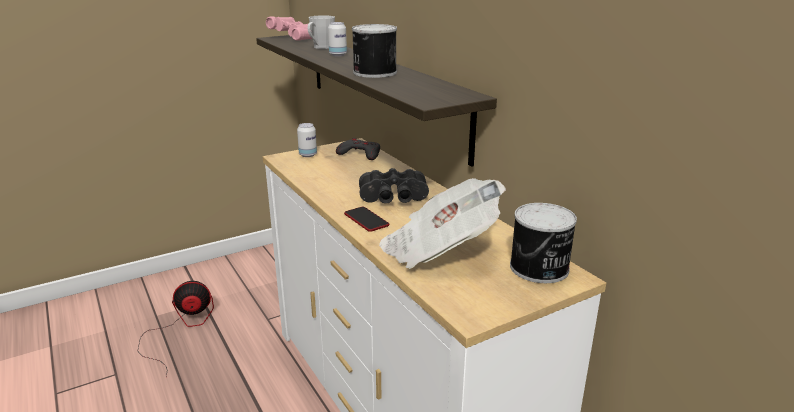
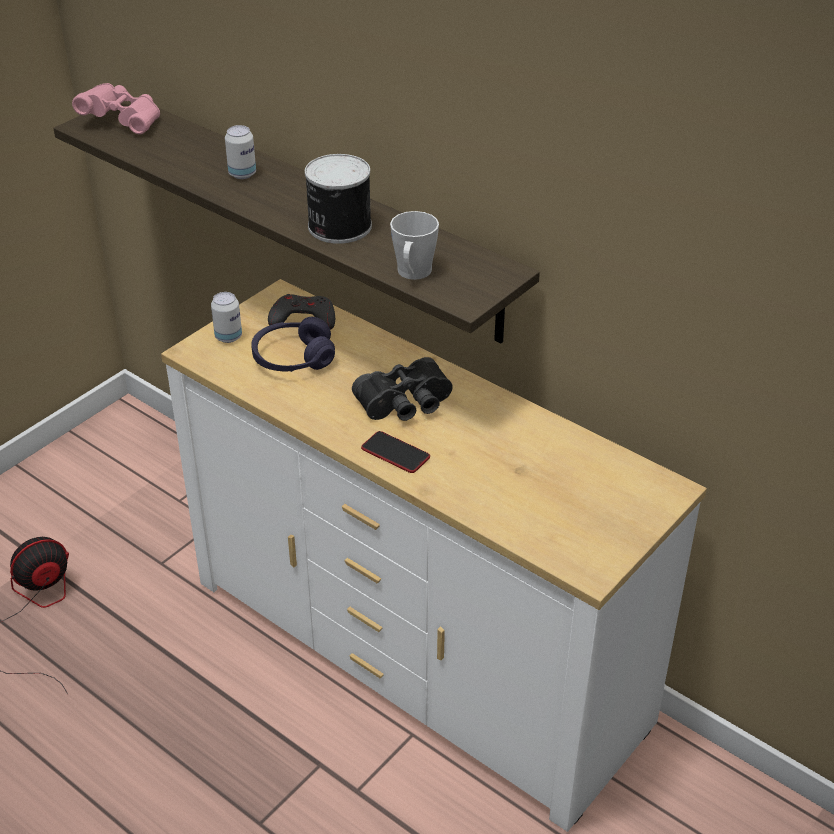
camera: 20 degrees left, 15 degrees up
(320, 47) = (194, 151): grey mug -> grey mug (413, 274)
(338, 168) = (293, 358): none -> purple headphones
(439, 249) = (510, 483): newspaper -> none
(540, 268) = (633, 485): can -> none

